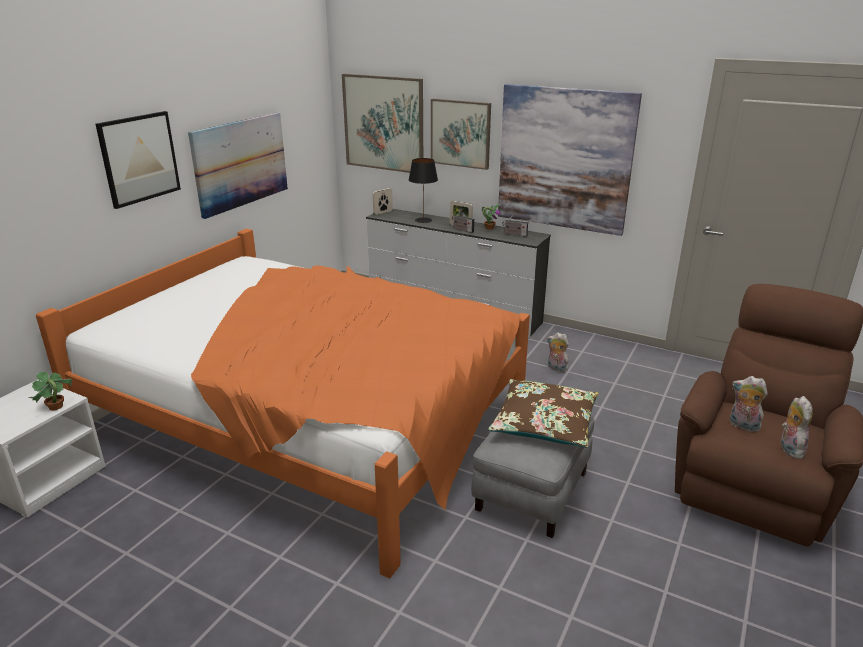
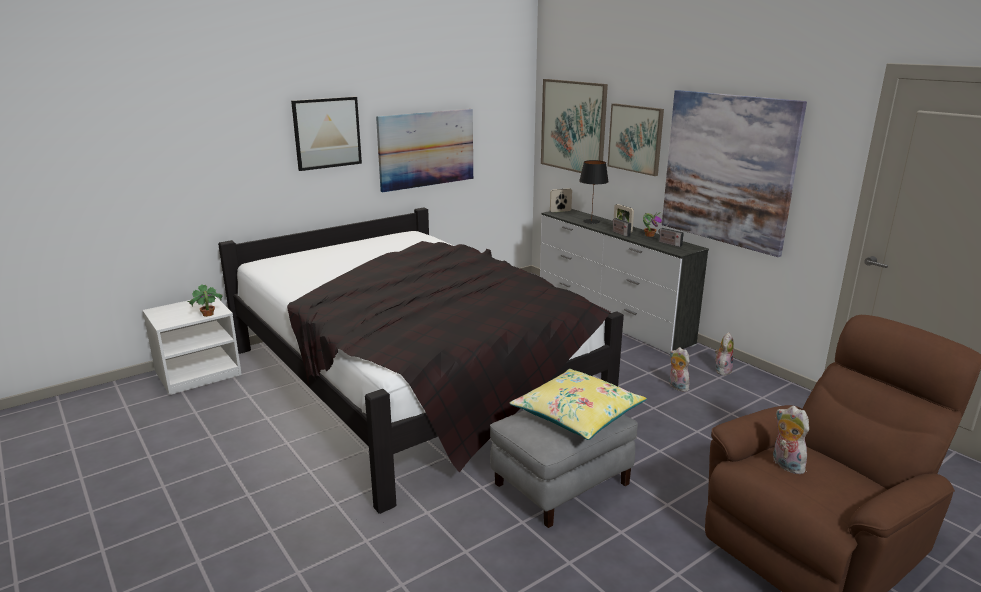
camera: 25 degrees right, 5 degrees down
(310, 420) = (413, 378): orange bed -> black bed
(544, 423) = (577, 414): brown pillow -> yellow pillow
(789, 448) = (820, 498): plush toy -> plush toy (722, 370)

